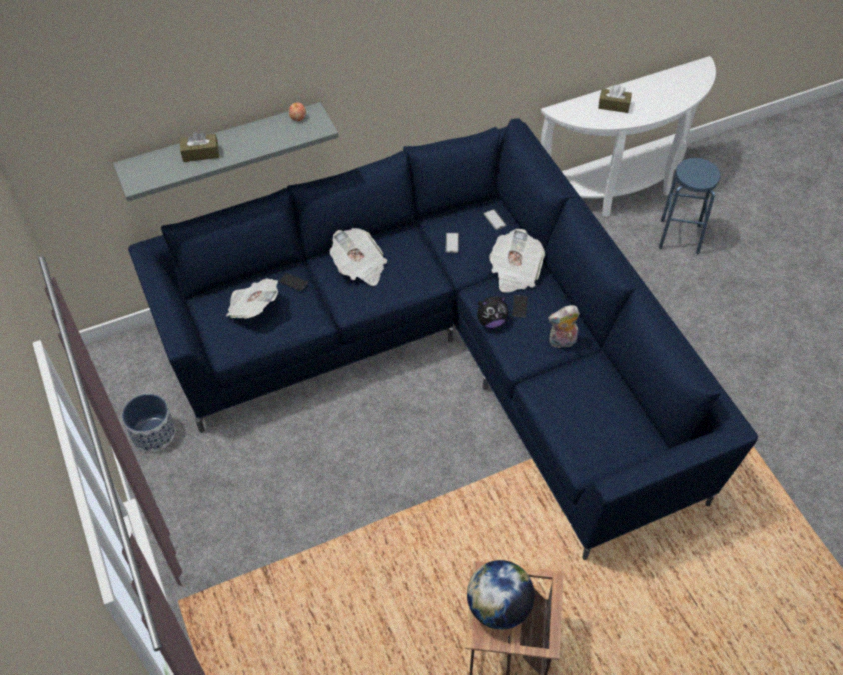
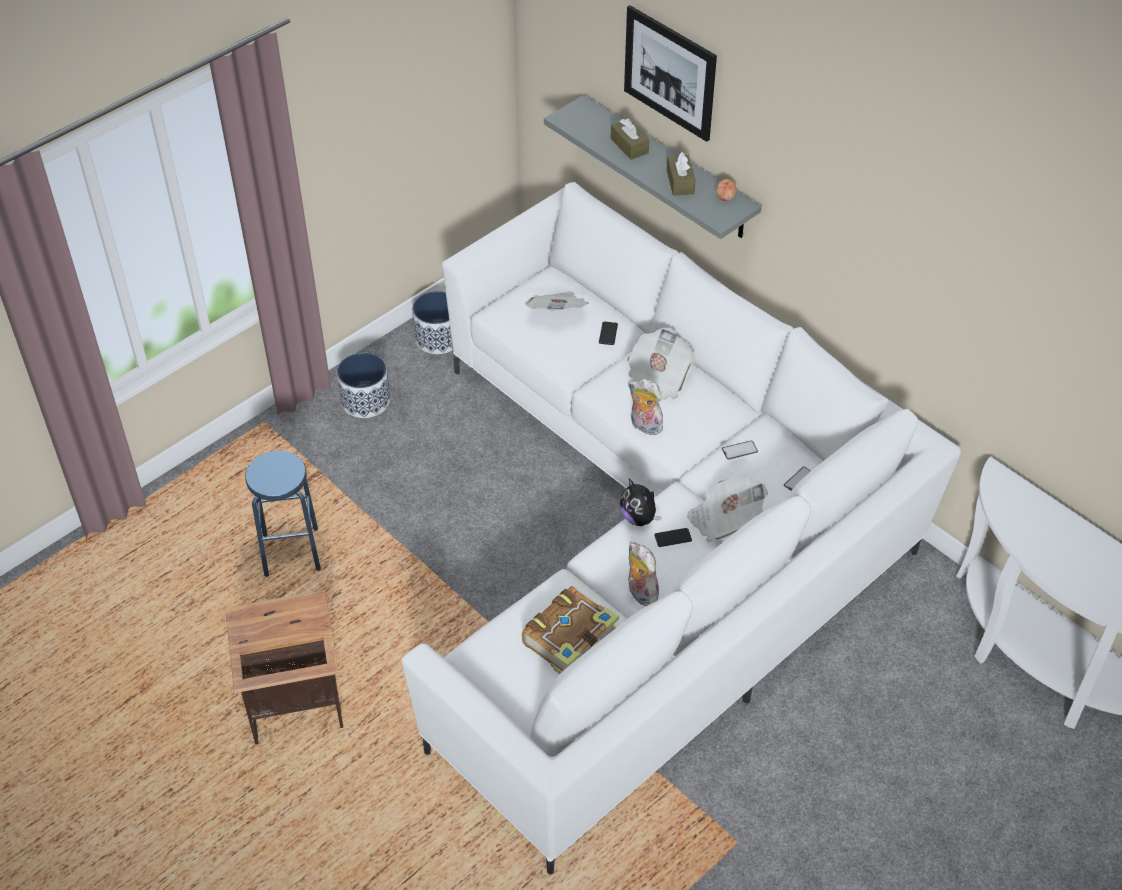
camera: 70 degrees right, 5 degrees down
(197, 509) = (365, 401): none -> planter
(200, 71) = (669, 73): none -> picture
(402, 290) = (644, 426): none -> plush toy
(448, 352) = (656, 548): blue sofa -> white sofa
(498, 607) = (277, 623): globe -> none
(593, 395) = (571, 639): none -> book
(614, 105) = (1050, 532): brown tissue box -> brown tissue box (680, 182)
(679, 236) = (993, 758): blue stool -> blue stool (291, 553)

